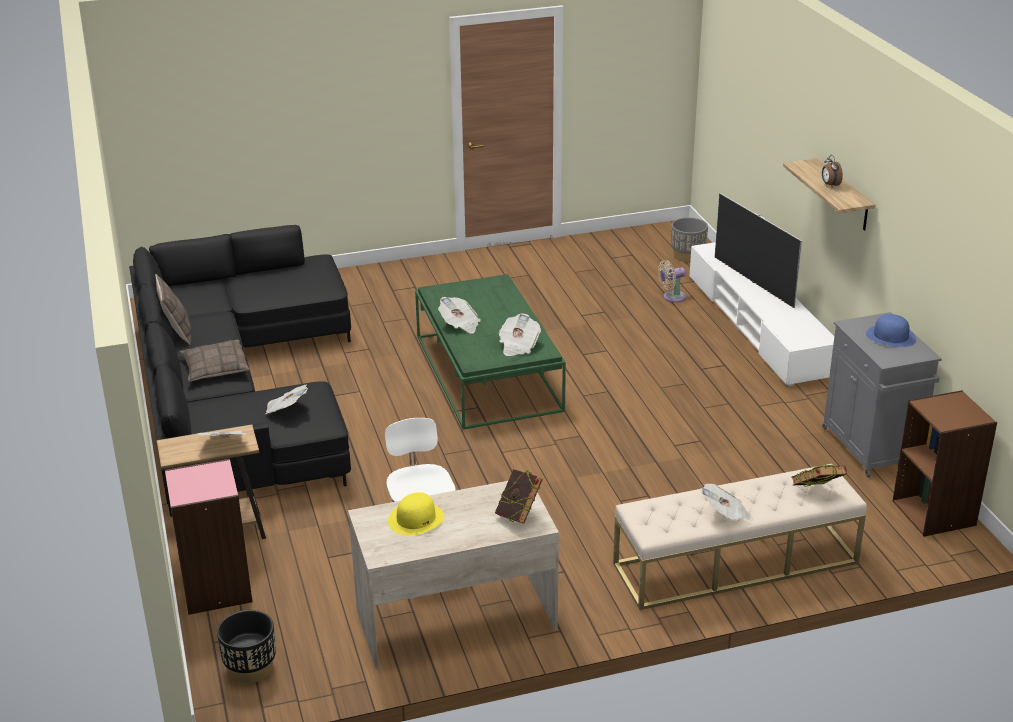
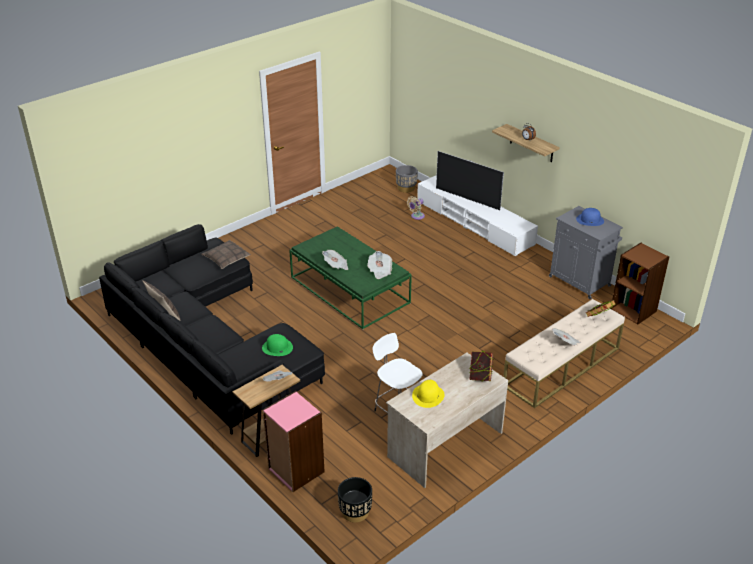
camera: 25 degrees left, 5 degrees up
(215, 368) = (209, 332): pillow -> pillow (226, 258)
(286, 410) = (277, 347): newspaper -> green hat

